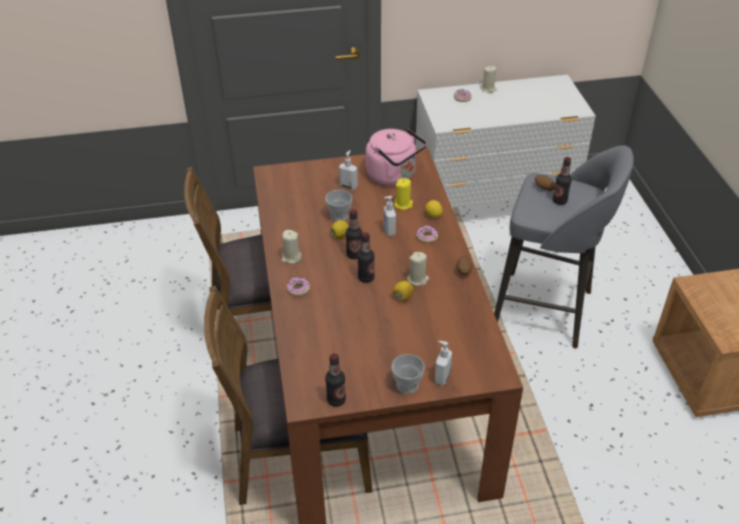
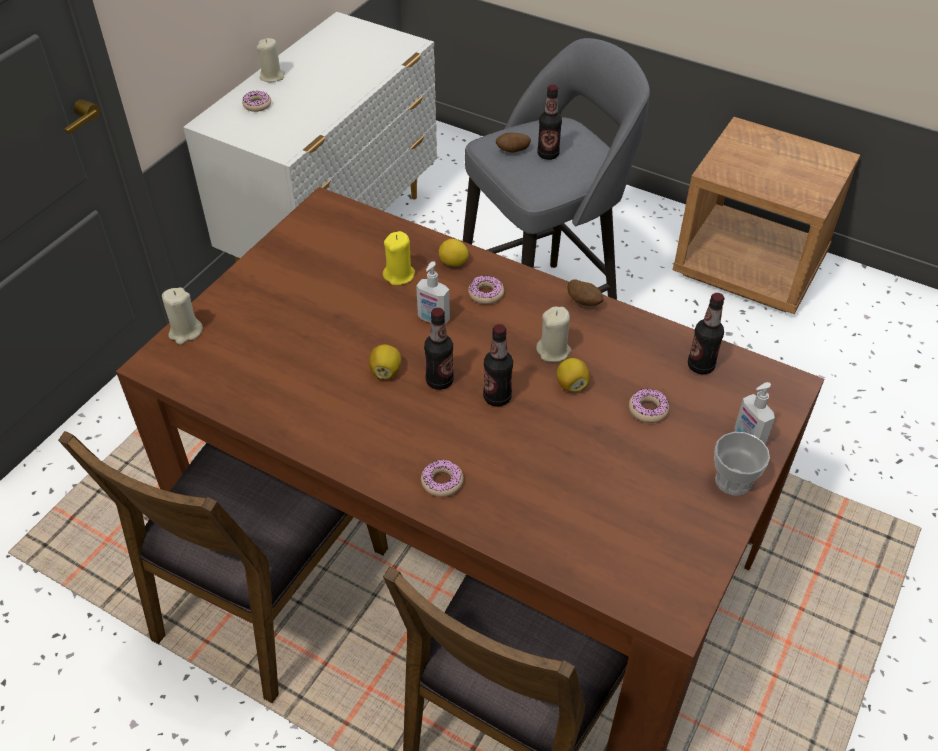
camera: 50 degrees left, 5 degrees up
(291, 257) = (368, 449): beige candle -> beige candle (185, 332)
(336, 400) = (697, 572): bottle -> bottle (700, 366)
(339, 216) = (344, 348): cup -> none
(348, 186) = (297, 301): soap dispenser -> none
(394, 176) = (333, 248): pink kettle -> none
(418, 331) = (648, 410): none -> donut

